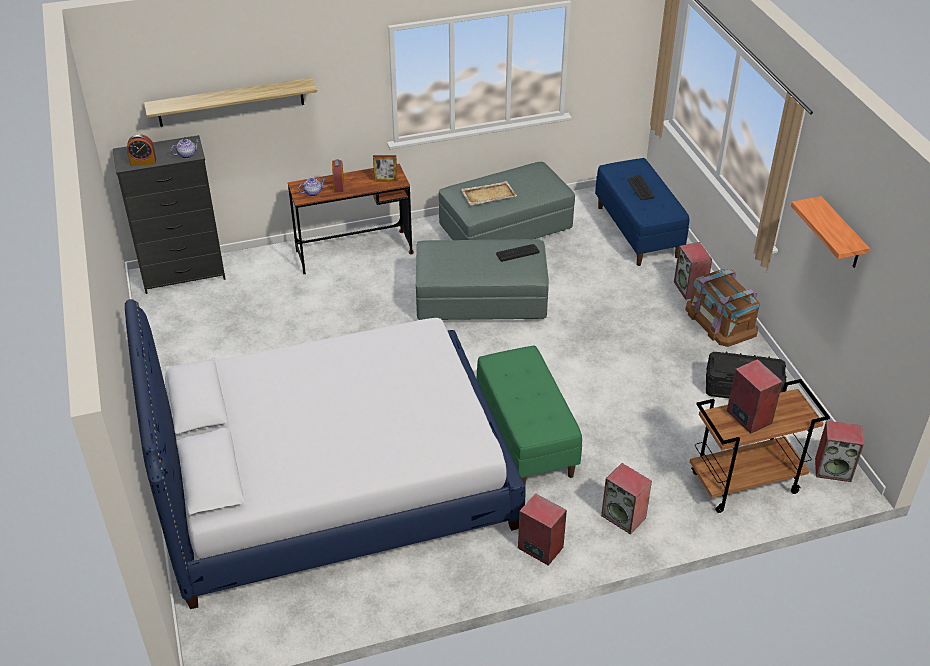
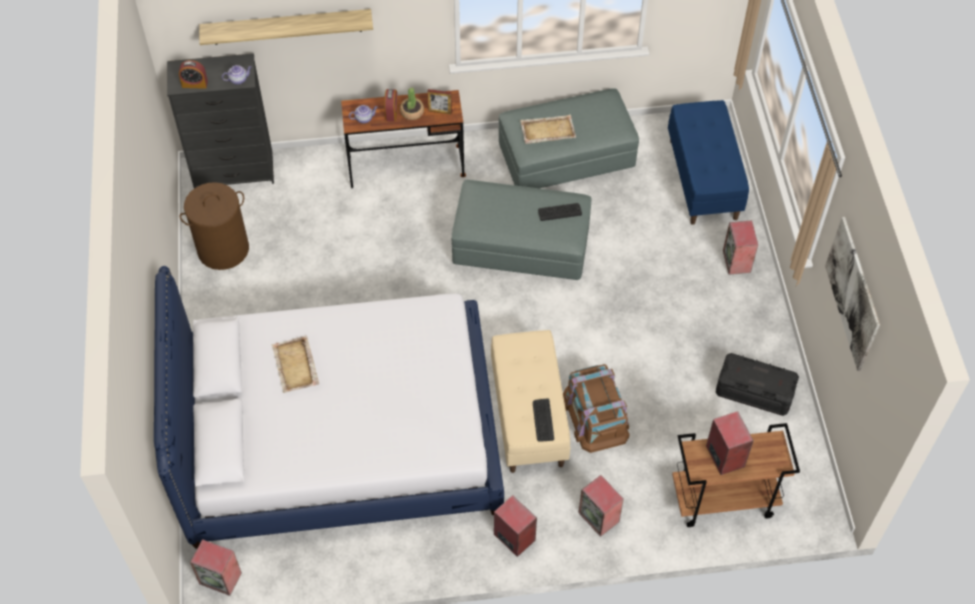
camera: 10 degrees right, 15 degrees up
(182, 337) = (223, 249): none -> brown laundry basket
(282, 395) = (295, 366): none -> beige tray
(358, 183) = (412, 112): none -> potted plant
(525, 437) = (528, 415): green bench -> beige bench
(640, 188) = (708, 143): keyboard -> keyboard (543, 420)
(720, 320) = (756, 306): brown storage box -> brown storage box (595, 416)
(833, 469) = (814, 497): speaker -> speaker (221, 578)
(841, 234) = (852, 293): shelf -> picture

